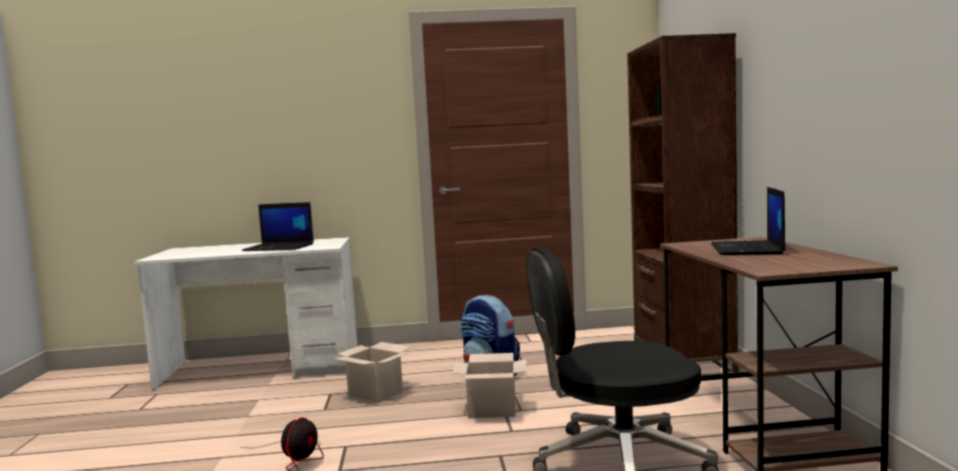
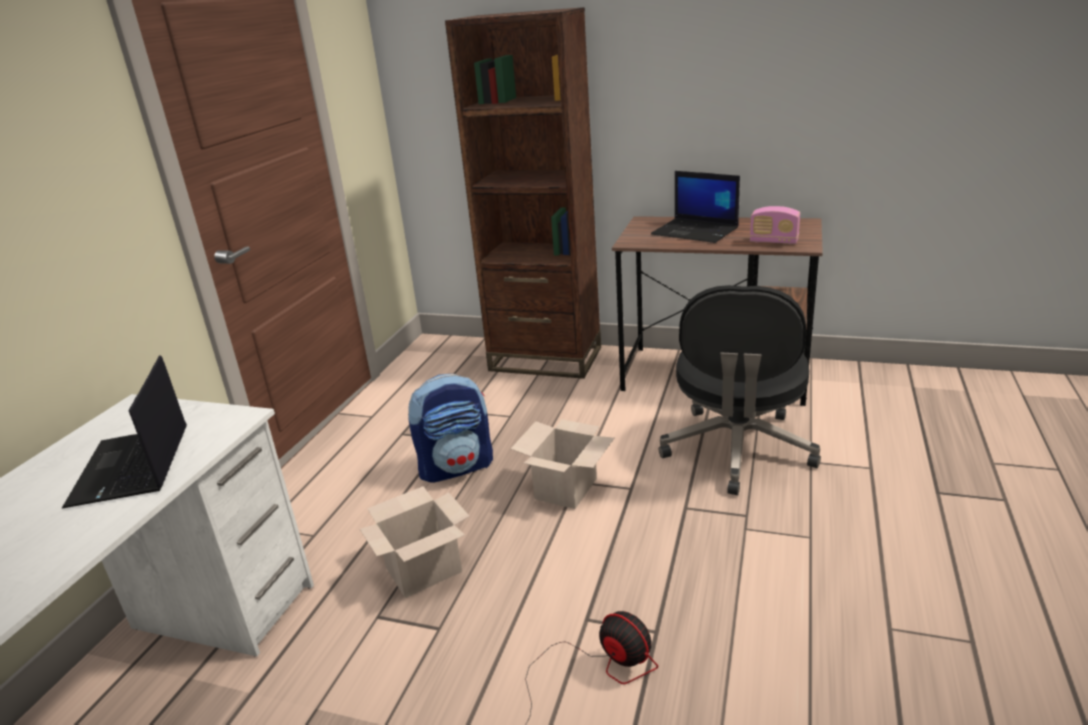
camera: 65 degrees left, 20 degrees up
(280, 247) = (132, 467): laptop -> laptop turned 135 degrees clockwise
(761, 264) = (773, 242): none -> radio

